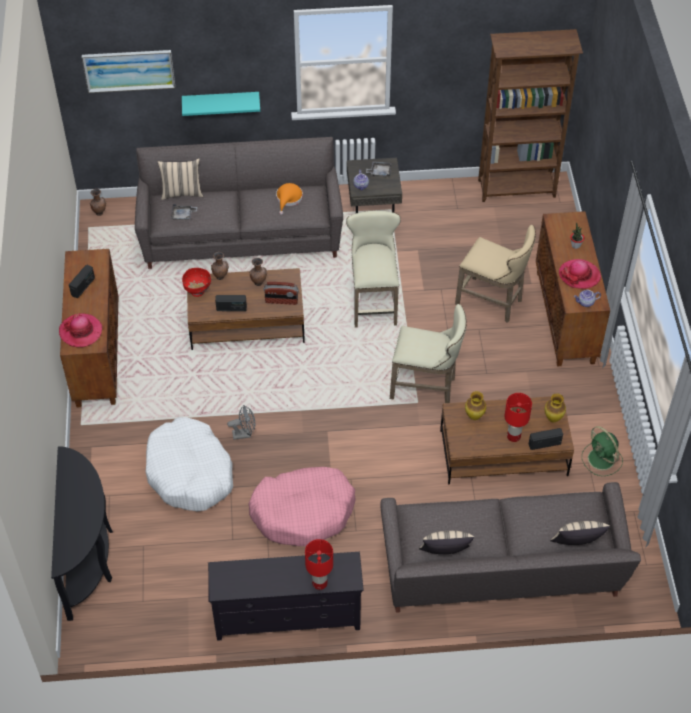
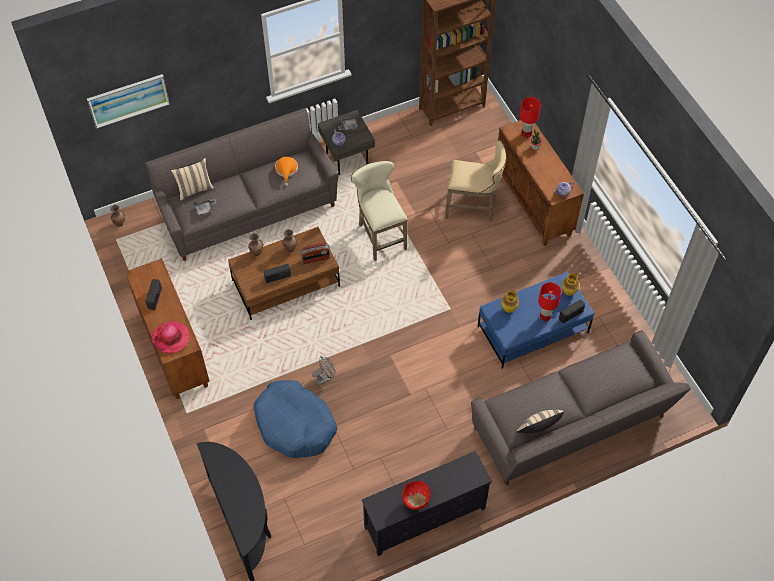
camera: 20 degrees left, 5 degrees up
(190, 473) = (295, 425): white dog bed -> blue dog bed
(197, 291) = (243, 271): red bowl -> red bowl (416, 502)
(221, 103) = (208, 105): turquoise shelf -> none
(303, 512) = (400, 428): pink dog bed -> none
(320, 583) = (457, 487): red table lamp -> red table lamp (526, 134)
(426, 388) = (452, 294): beige stool -> none
(503, 453) = (533, 330): brown coffee table -> blue coffee table
(576, 546) = (632, 390): beige pillow -> none
(579, 275) = (548, 171): hat -> none
(602, 460) = (608, 311): green fan -> none

